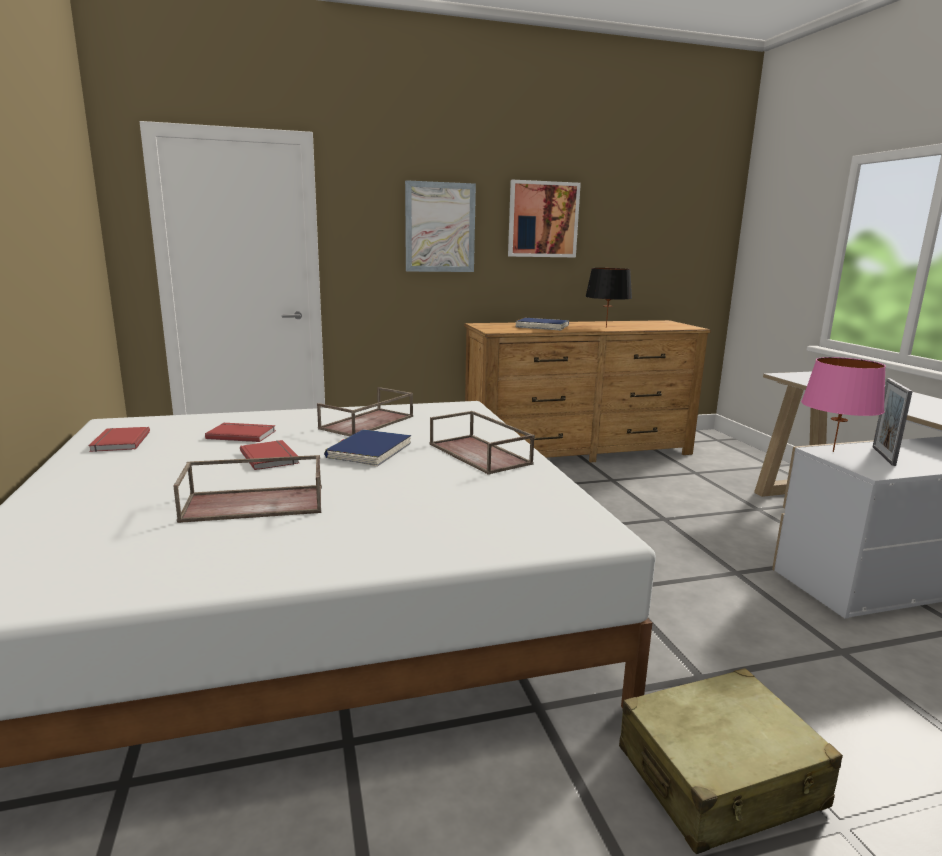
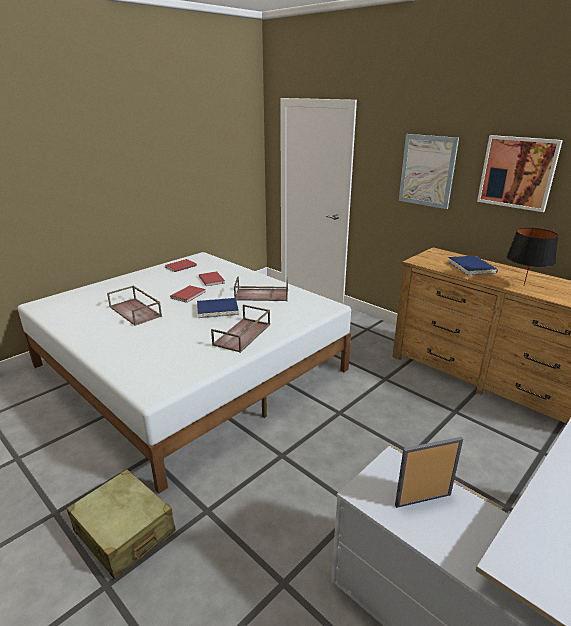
camera: 60 degrees right, 10 degrees up
(833, 451) = (400, 467): pink table lamp -> none

